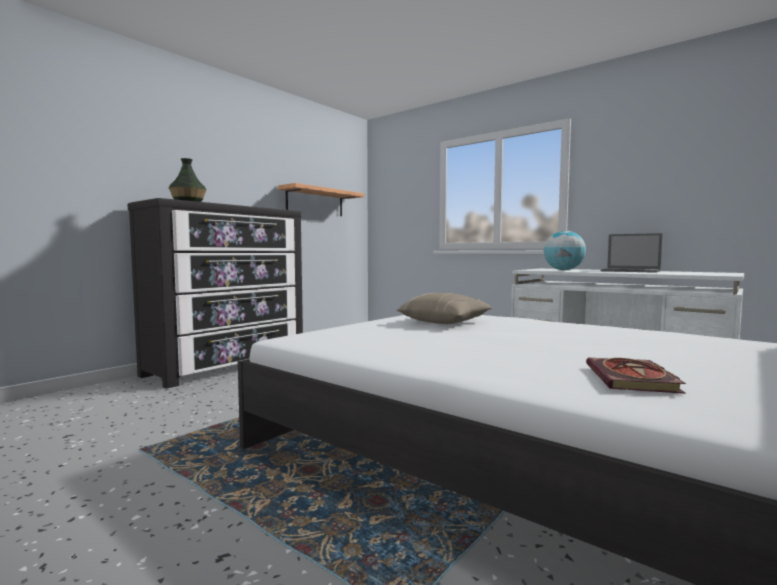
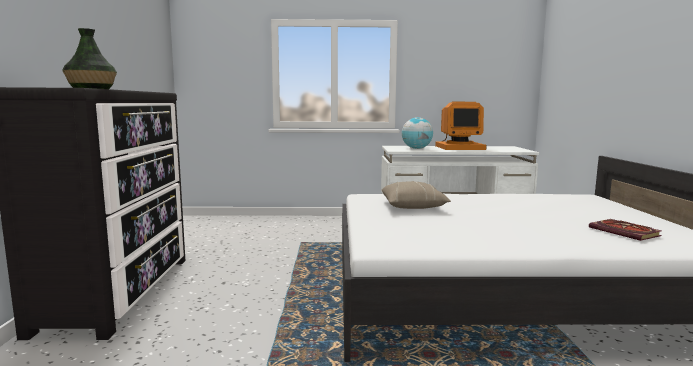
camera: 40 degrees left, 5 degrees up
(315, 202) = (140, 75): shelf -> none
(631, 271) = (459, 147): laptop -> monitor

